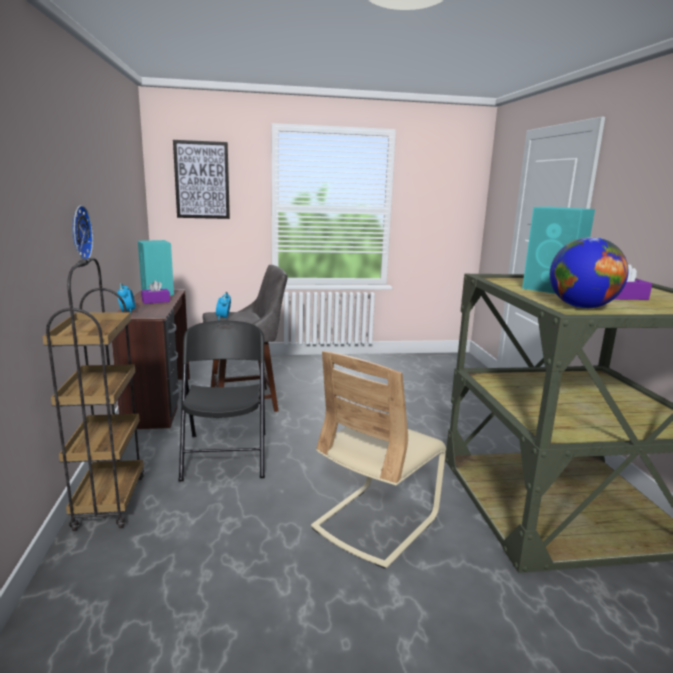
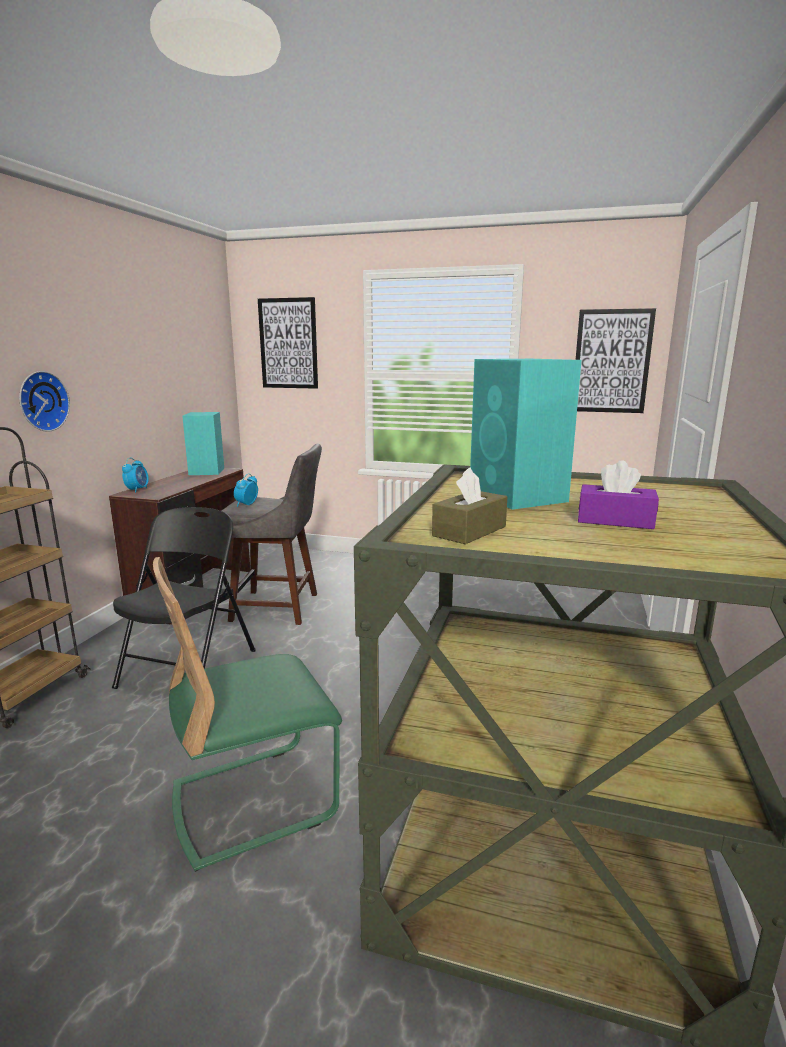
camera: 25 degrees right, 0 degrees up
(156, 301) = (187, 480): purple tissue box -> none
(375, 522) = (254, 800): beige chair -> green chair
(453, 201) = (611, 361): none -> picture
(581, 307) = (469, 531): globe -> brown tissue box

